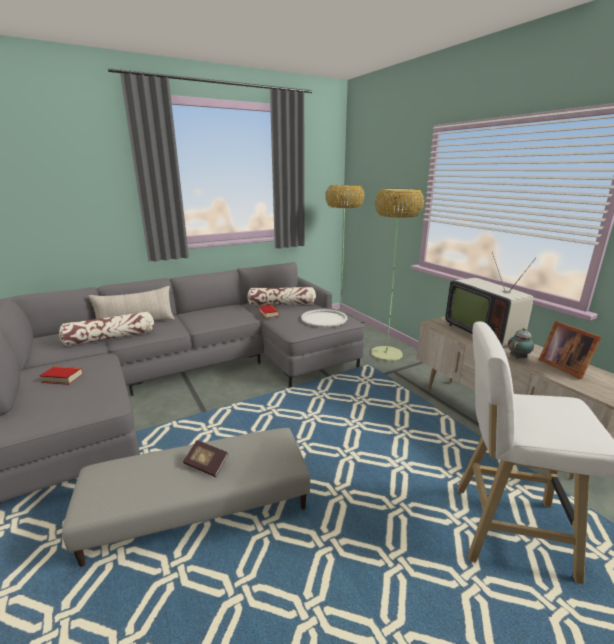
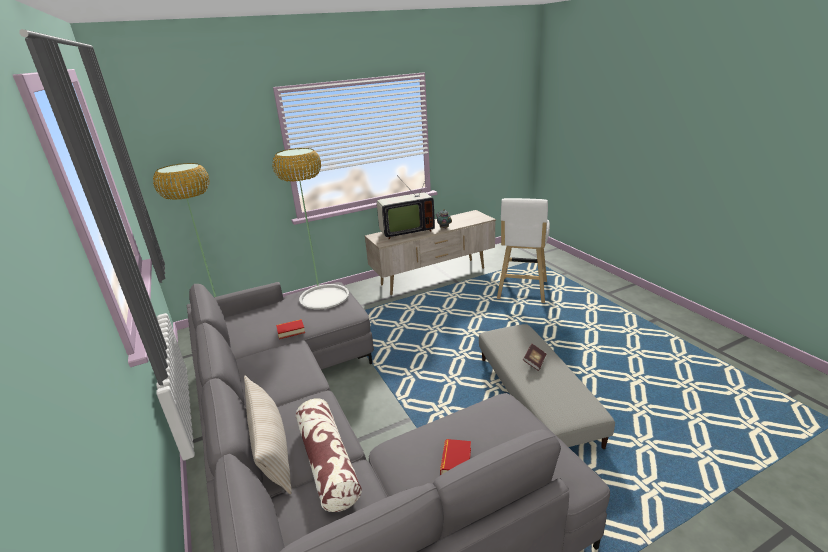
camera: 85 degrees left, 5 degrees up
(282, 304) = (261, 324): pillow -> none
(563, 366) = (455, 220): picture frame -> none

